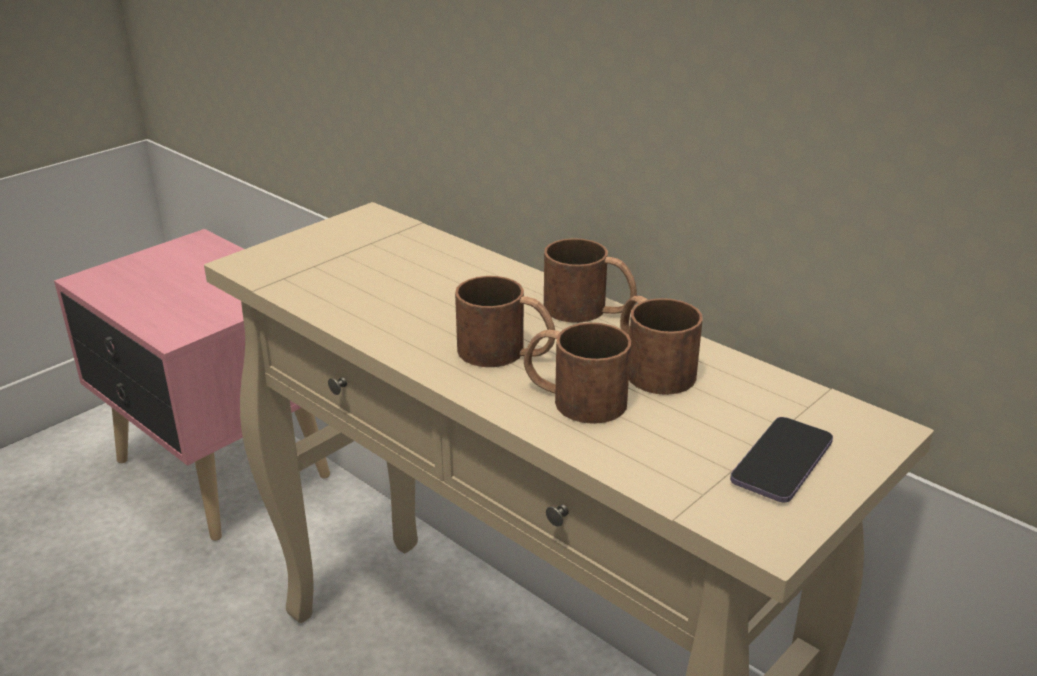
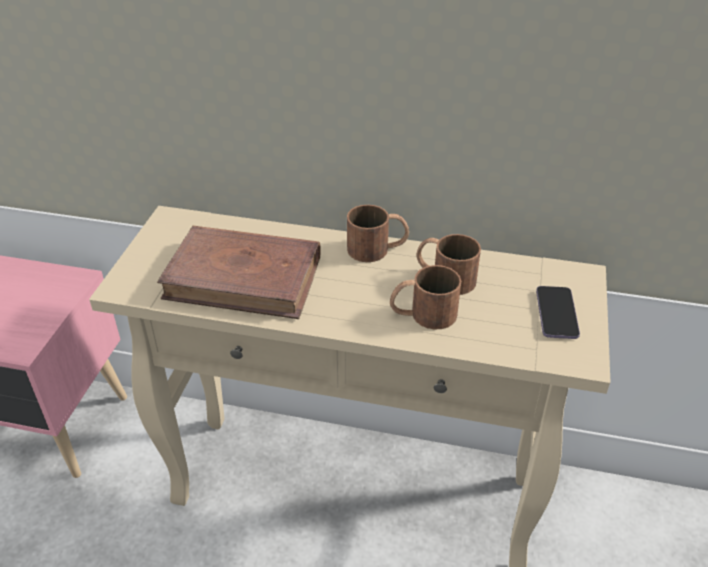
camera: 30 degrees left, 10 degrees up
(388, 292) = (244, 278): none -> brown book
(506, 353) = (358, 297): brown mug -> none

